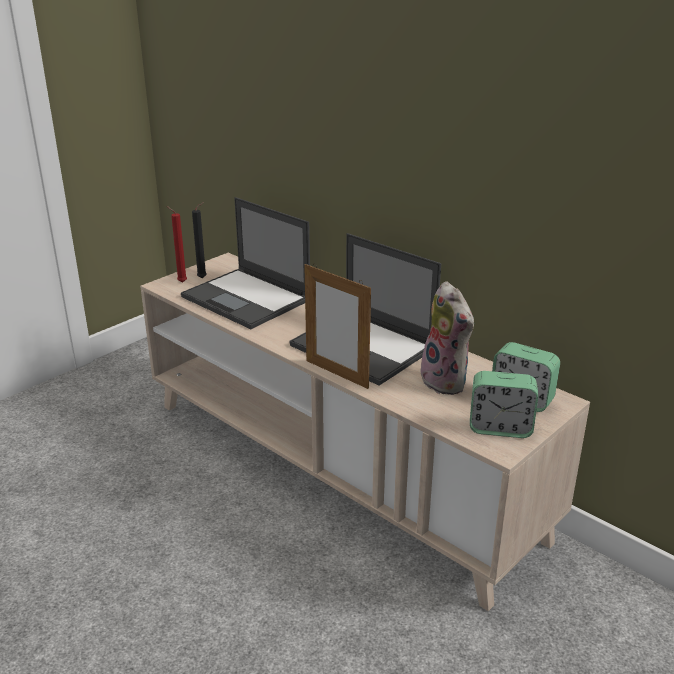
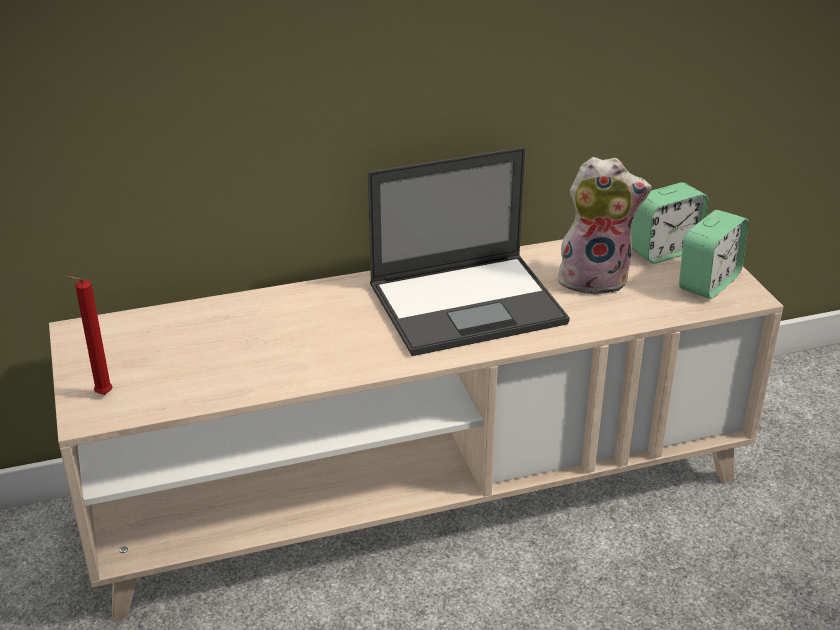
camera: 60 degrees left, 5 degrees up
(203, 278) = (115, 370): black candle -> none
(247, 299) = (235, 350): laptop -> none
(336, 374) = (516, 344): picture frame -> none

